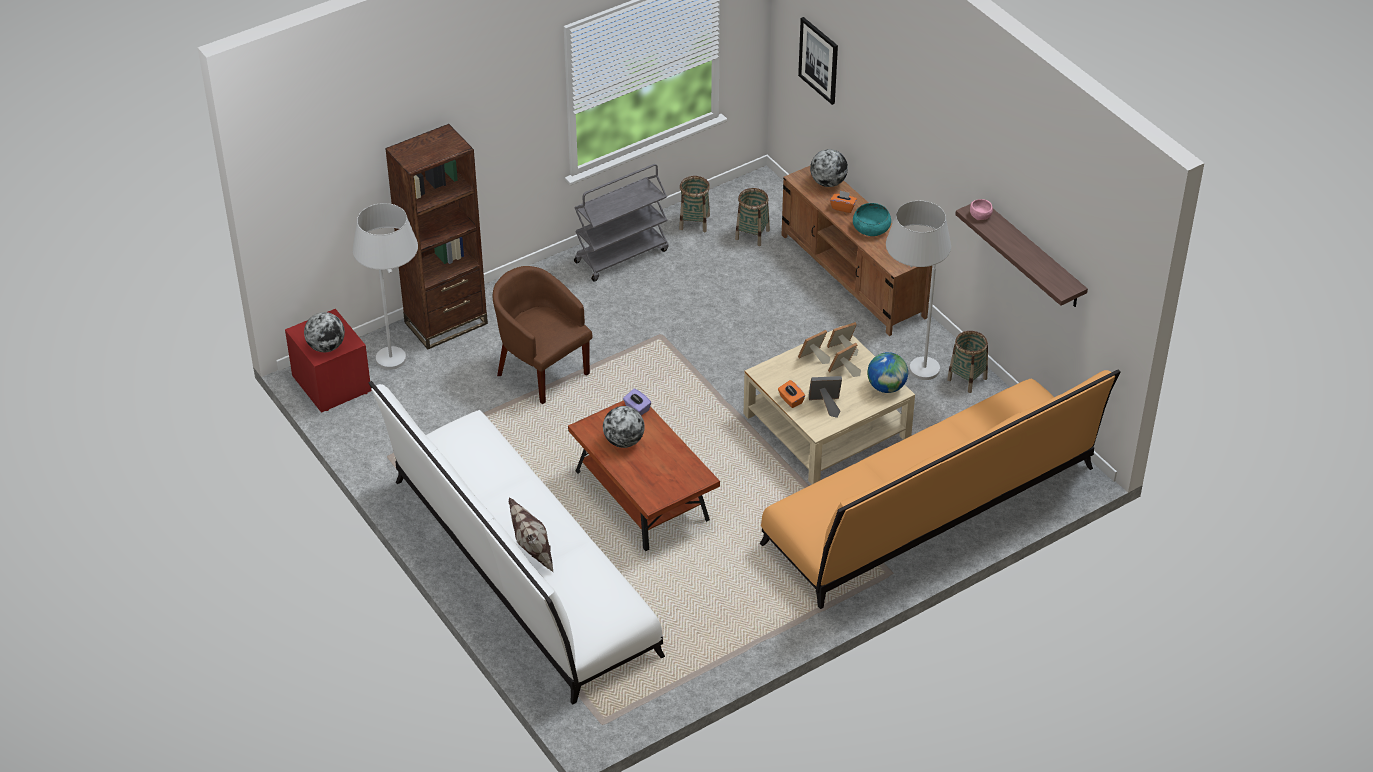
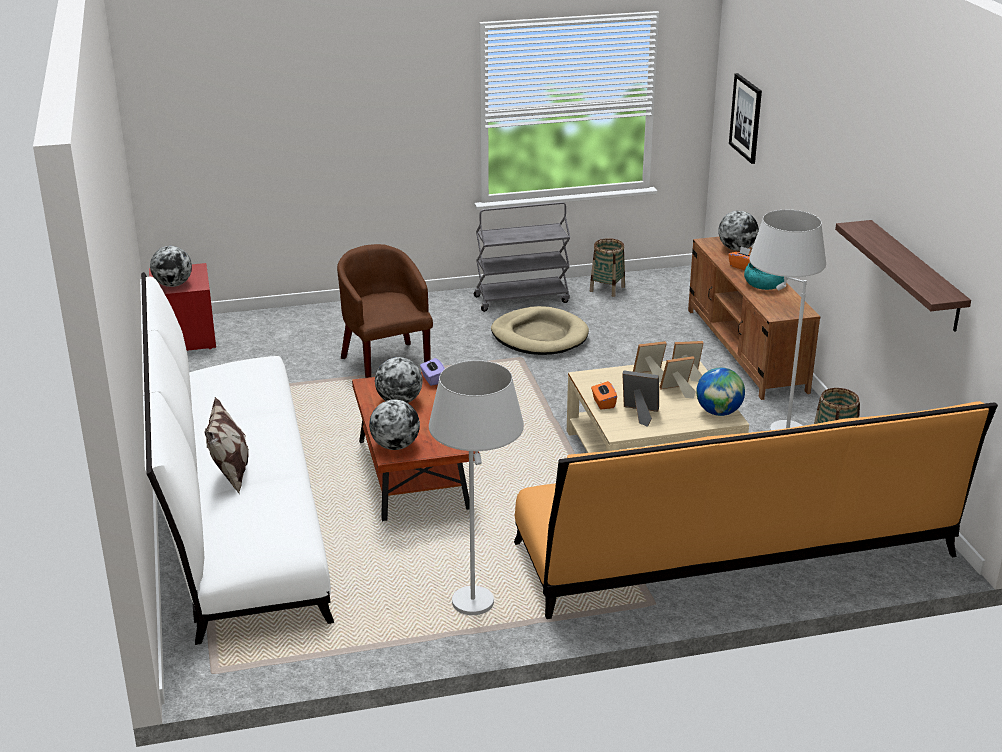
camera: 20 degrees right, 15 degrees down
(399, 369) = (255, 338): white floor lamp -> white floor lamp (478, 617)
(446, 323) = (324, 315): brown bookcase -> none
(650, 491) = (395, 446): none -> globe
(663, 302) = (539, 336): none -> beige dog bed
(752, 234) = (659, 305): basket -> none
(981, 215) = (864, 230): pink bowl -> none

